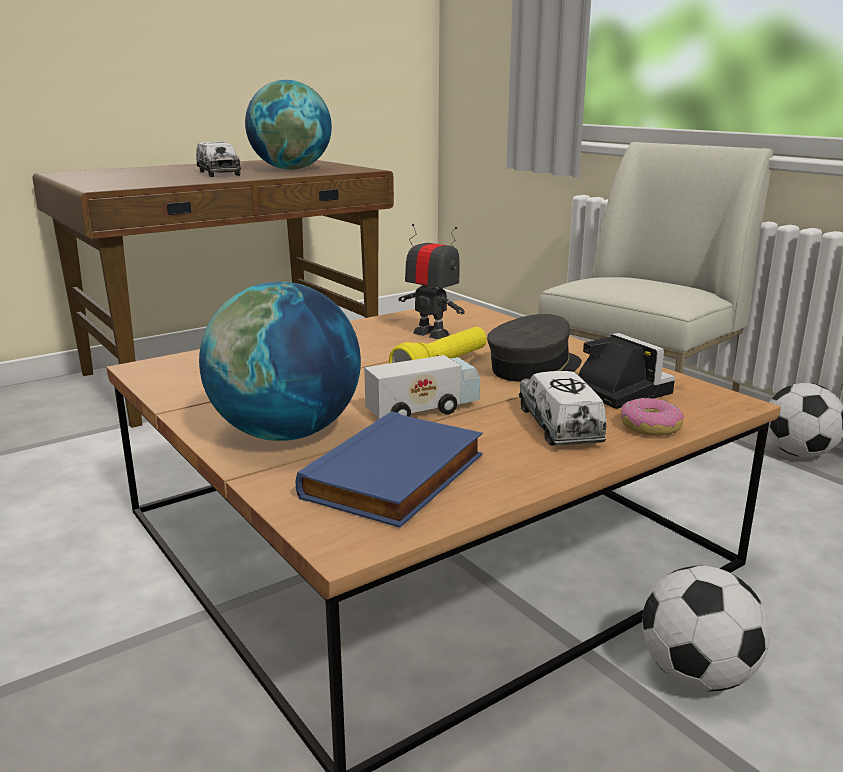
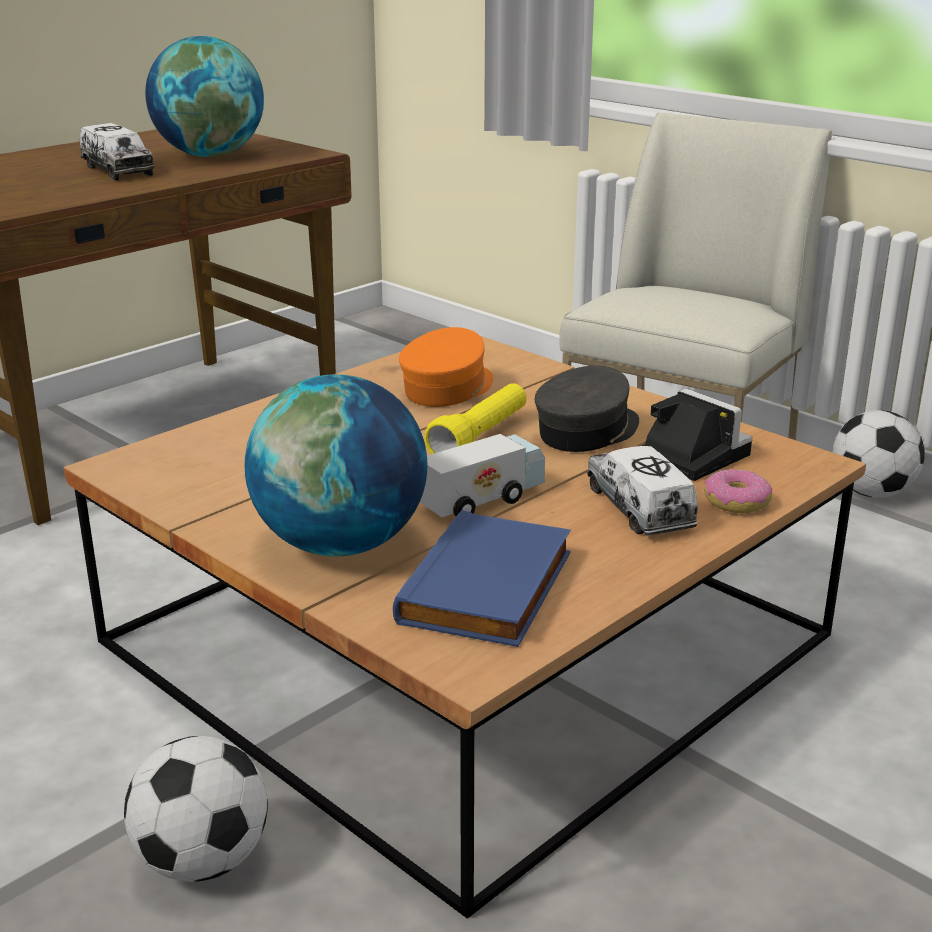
camera: 10 degrees left, 5 degrees up
(431, 334) = (448, 388): toy robot -> orange cap
(696, 675) = (798, 761): football -> football (202, 861)

